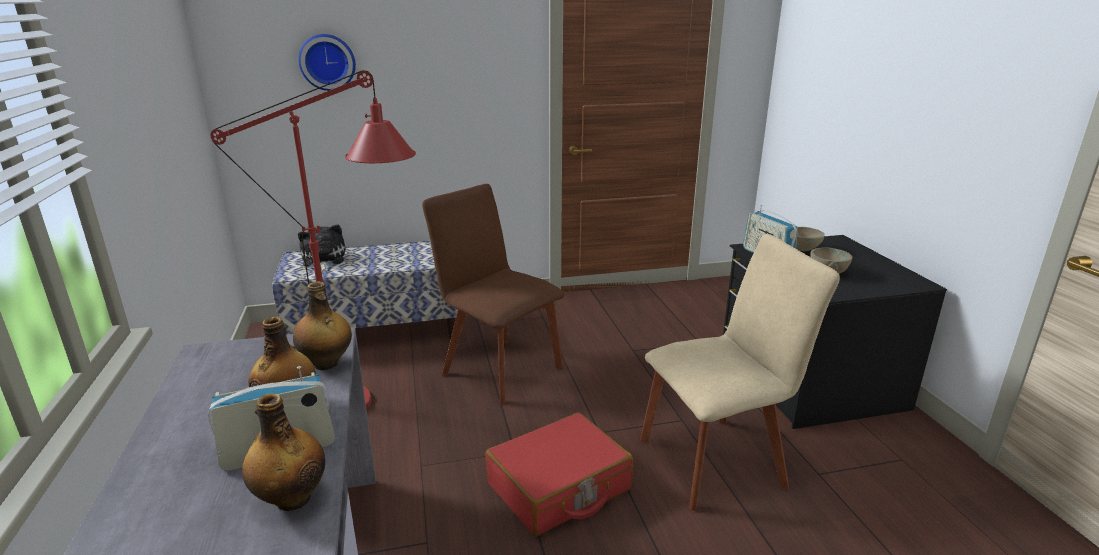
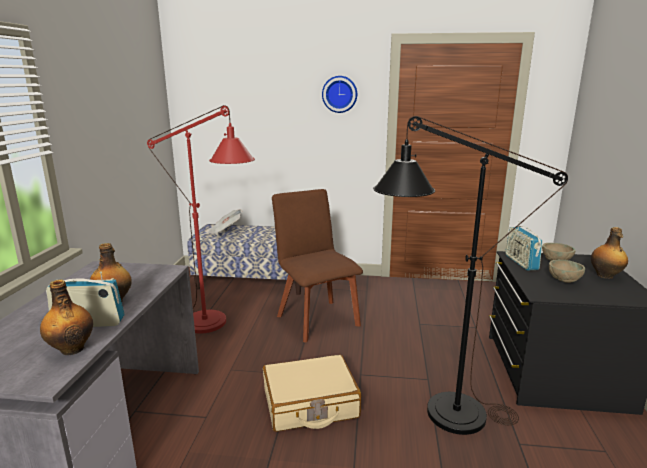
camera: 20 degrees right, 5 degrees down
(323, 260) = (224, 231): plush toy -> newspaper
(326, 364) = (154, 282): bottle -> bottle (605, 276)
(327, 62) = (241, 105): wall clock -> wall clock (339, 94)
(559, 487) = (310, 404): red suitcase -> beige suitcase
(717, 460) = (439, 413): beige chair -> black floor lamp

